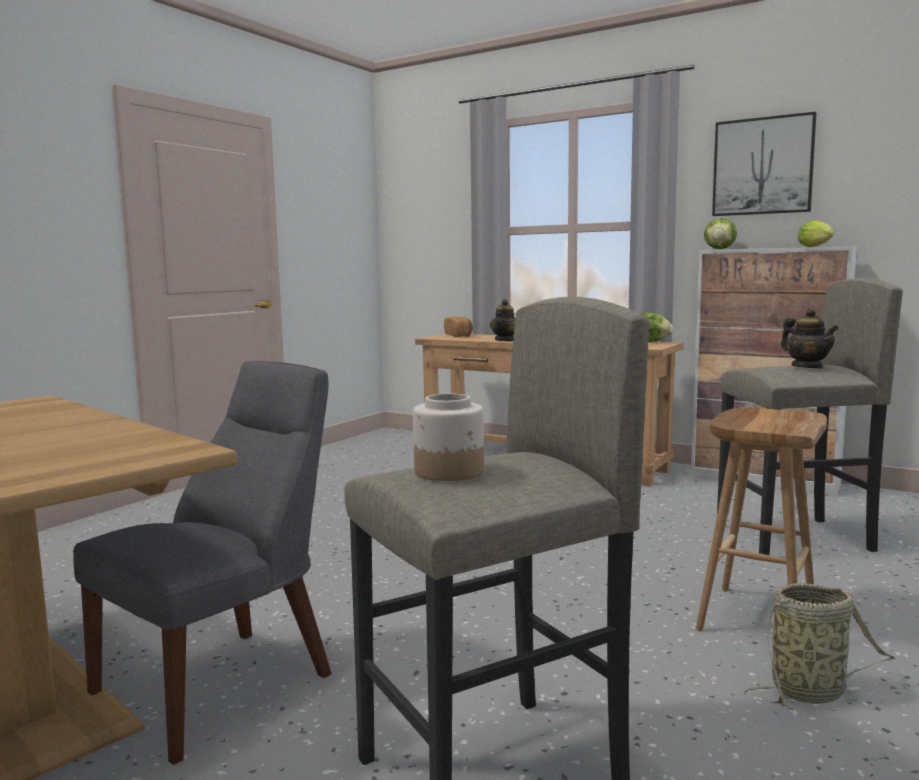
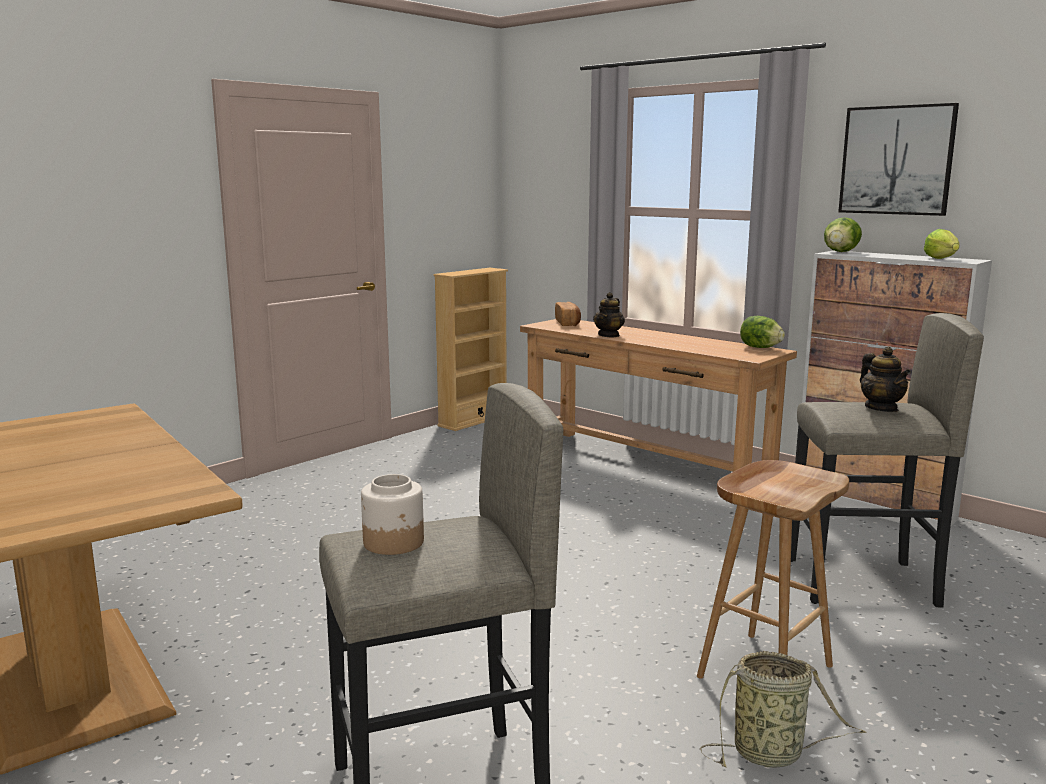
camera: 10 degrees right, 5 degrees up
(225, 684) = (252, 681): grey chair -> none
(363, 439) = (473, 420): none -> beige bookcase

